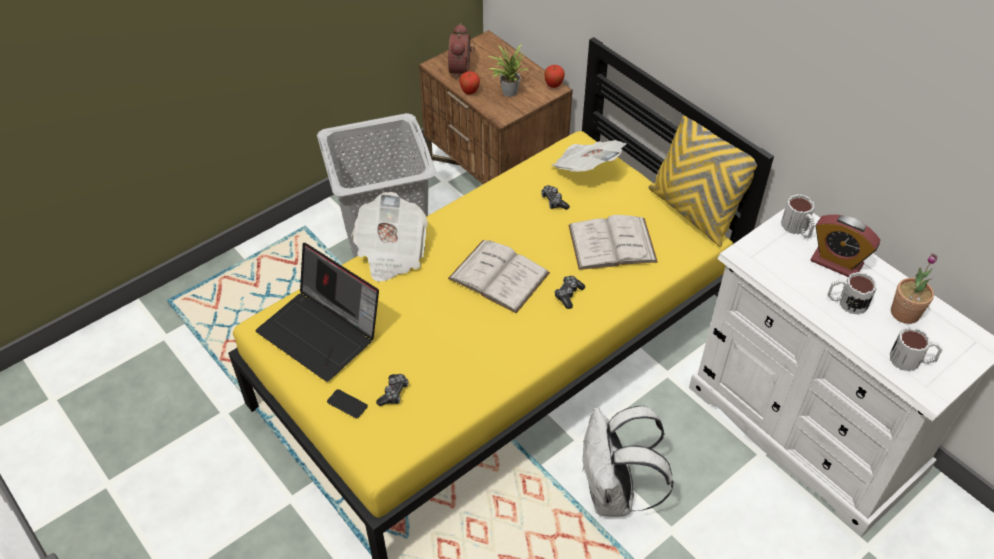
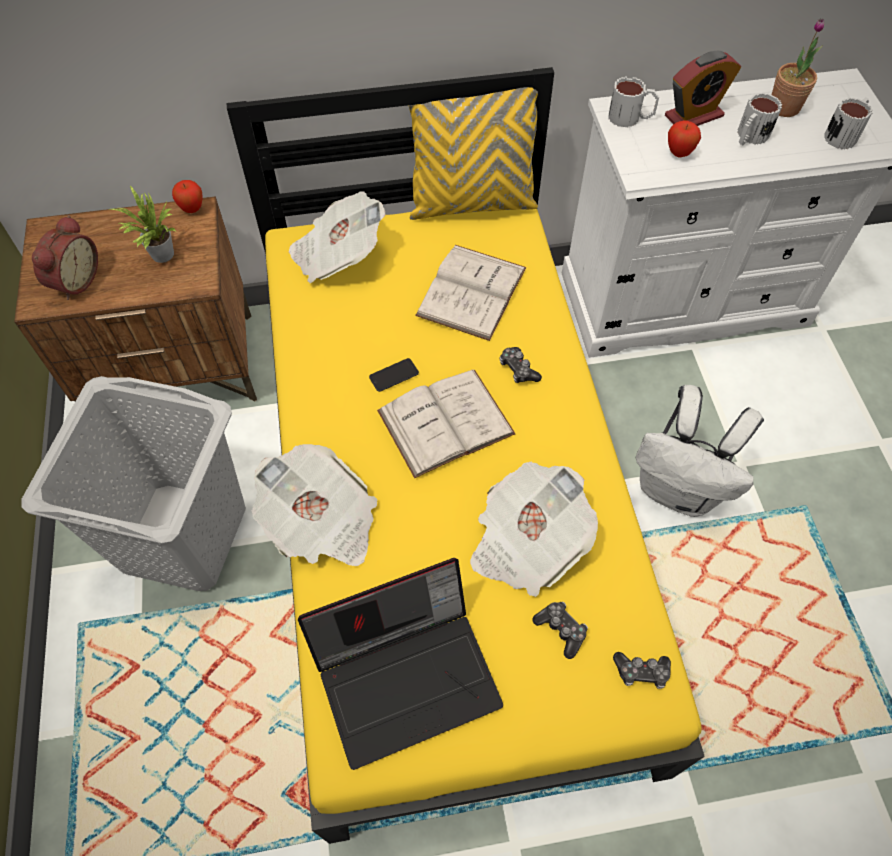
camera: 60 degrees left, 10 degrees up
(347, 404) = (551, 697): phone -> phone (394, 375)
(442, 352) = (526, 542): none -> newspaper
(462, 69) = (74, 280): alarm clock -> alarm clock turned 105 degrees counterclockwise
(469, 92) = (124, 294): apple -> apple (678, 153)
(554, 201) = (364, 311): game controller -> game controller (641, 672)

